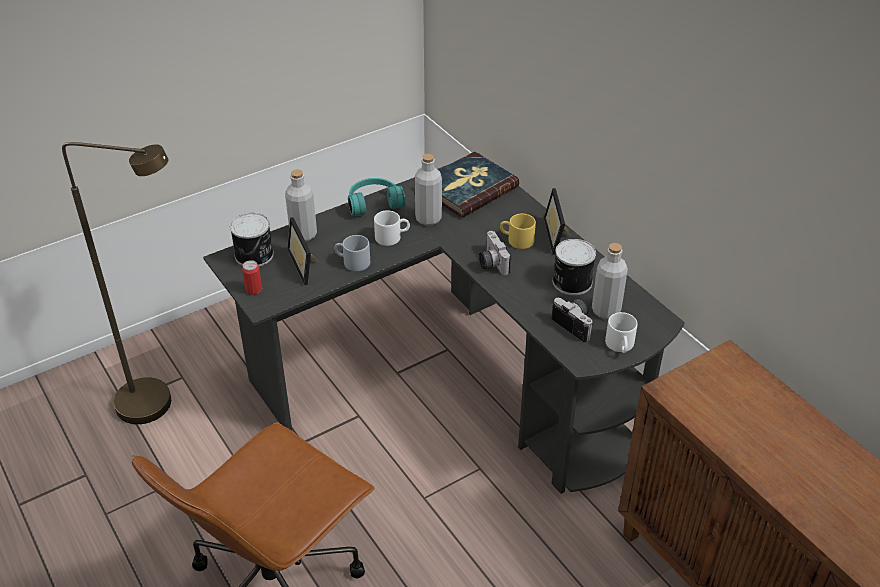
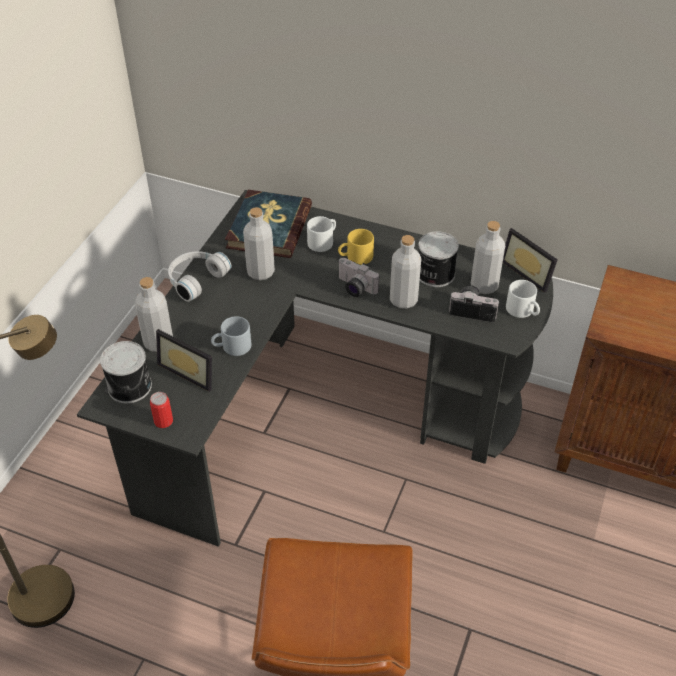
camera: 35 degrees left, 5 degrees up
(374, 202) = (195, 279): turquoise headphones -> white headphones
(392, 236) = (245, 305): white mug -> white mug (323, 241)
(522, 290) = (403, 300): none -> grey bottle
(559, 235) = (386, 237): picture frame -> picture frame (529, 272)

